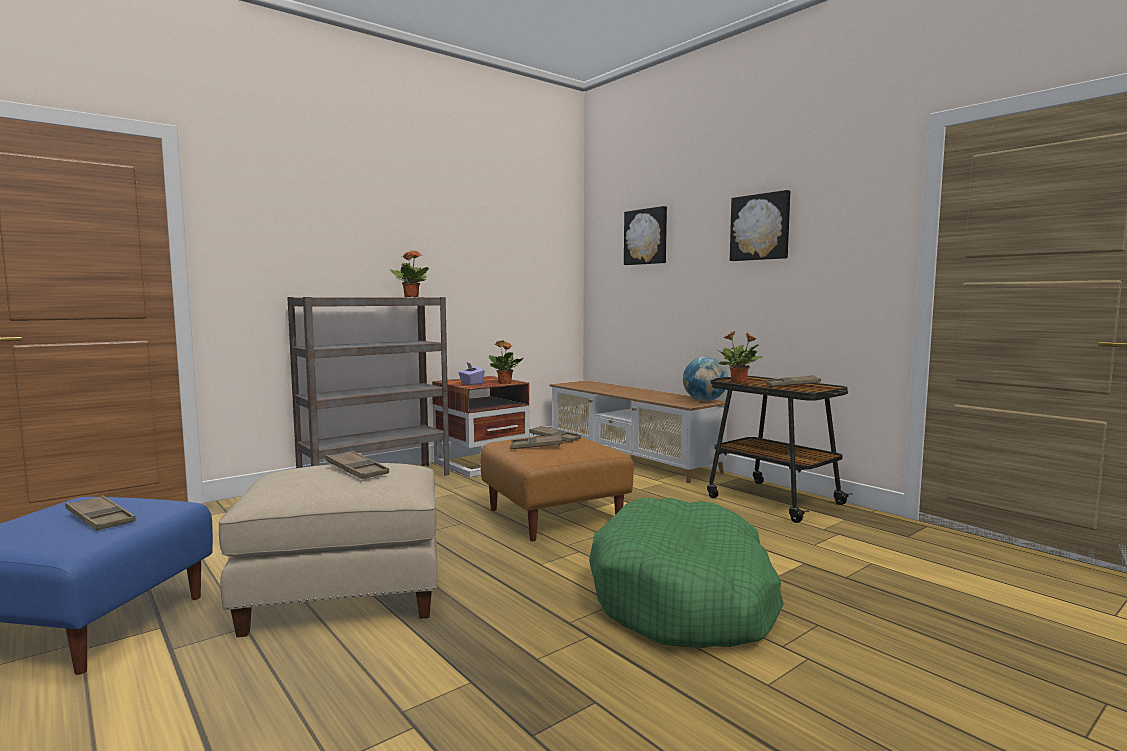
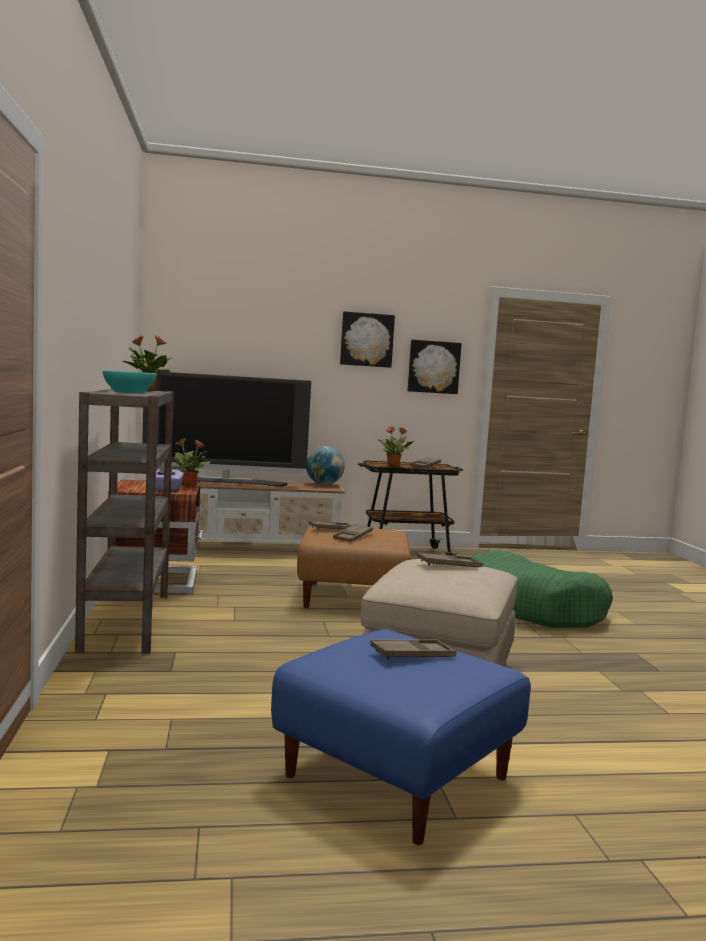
camera: 60 degrees left, 0 degrees up
(348, 297) = (129, 392): none -> turquoise bowl
(618, 389) = (225, 482): none -> television
(646, 236) = (238, 329): picture -> picture (433, 367)

